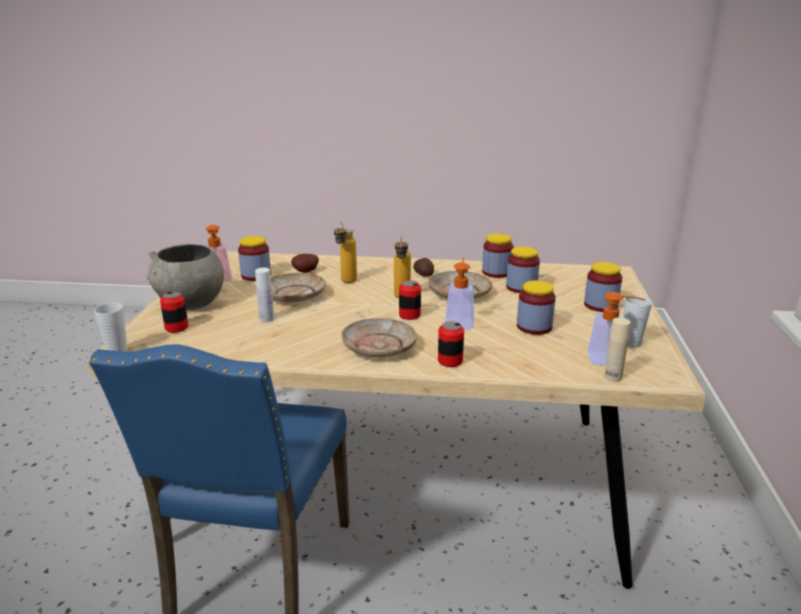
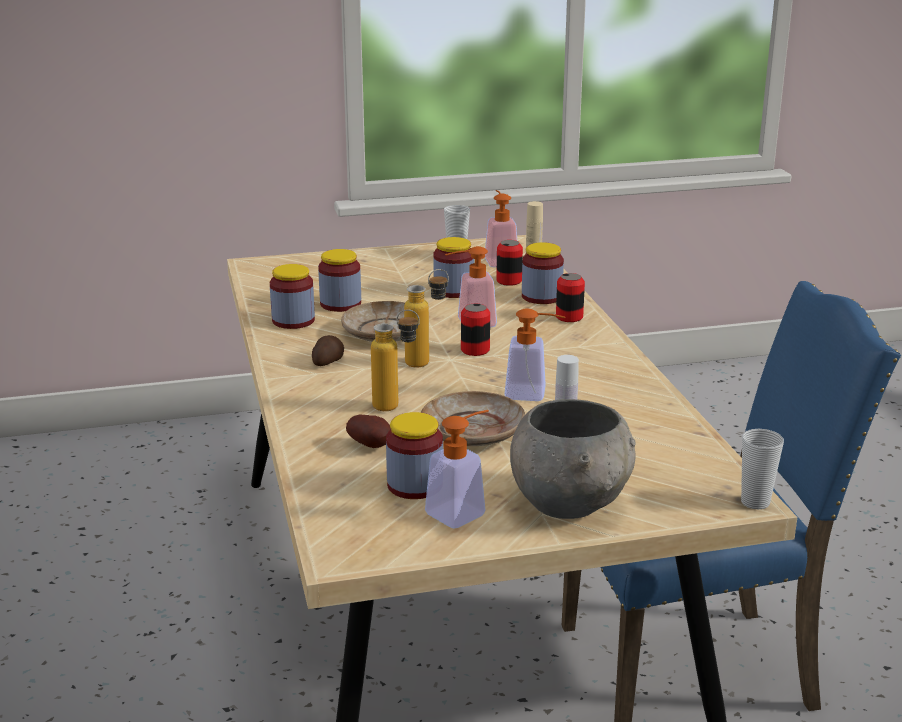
camera: 110 degrees left, 0 degrees up
(176, 327) = (651, 486): can -> can (509, 281)
(324, 320) = (533, 394): none -> soap dispenser
(379, 347) = (572, 352): beige plate -> none
(600, 305) = (370, 267): jar -> jar (541, 297)

